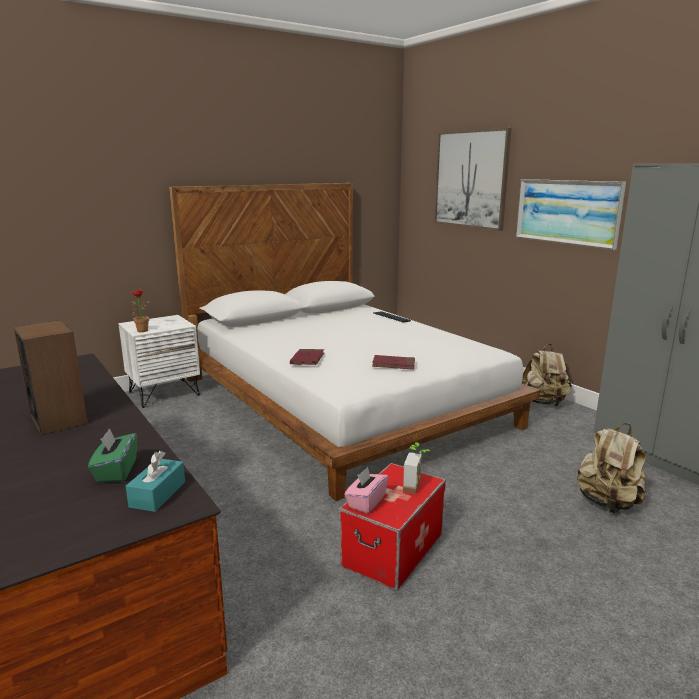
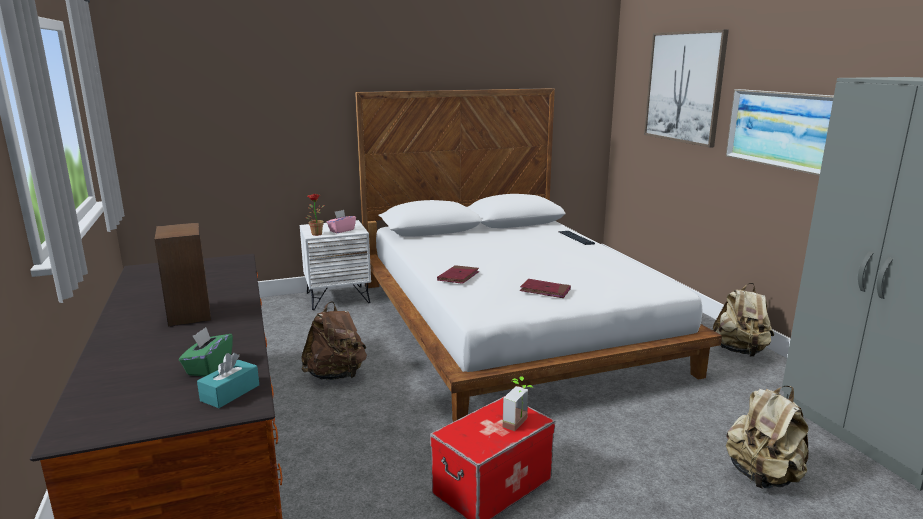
camera: 15 degrees right, 0 degrees up
(195, 468) = (336, 375): none -> brown backpack
(366, 502) = (459, 431): pink tissue box -> pink tissue box (341, 230)

